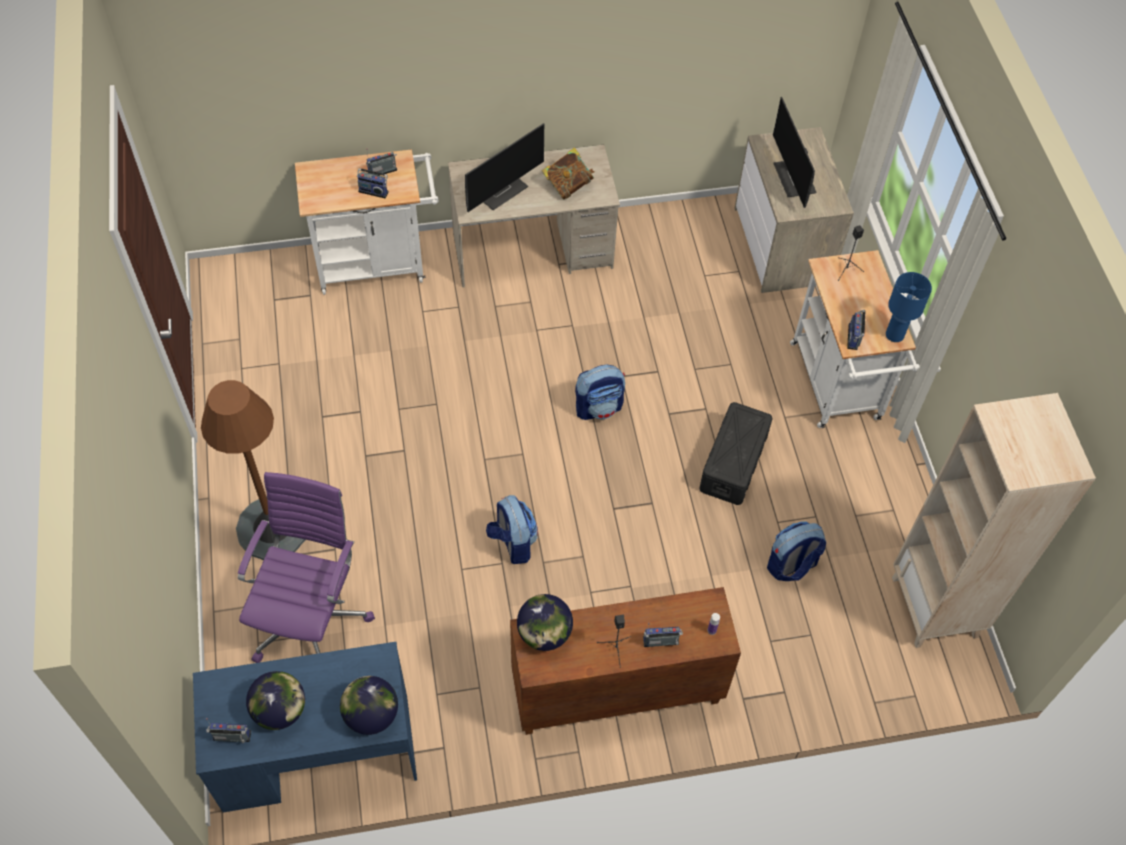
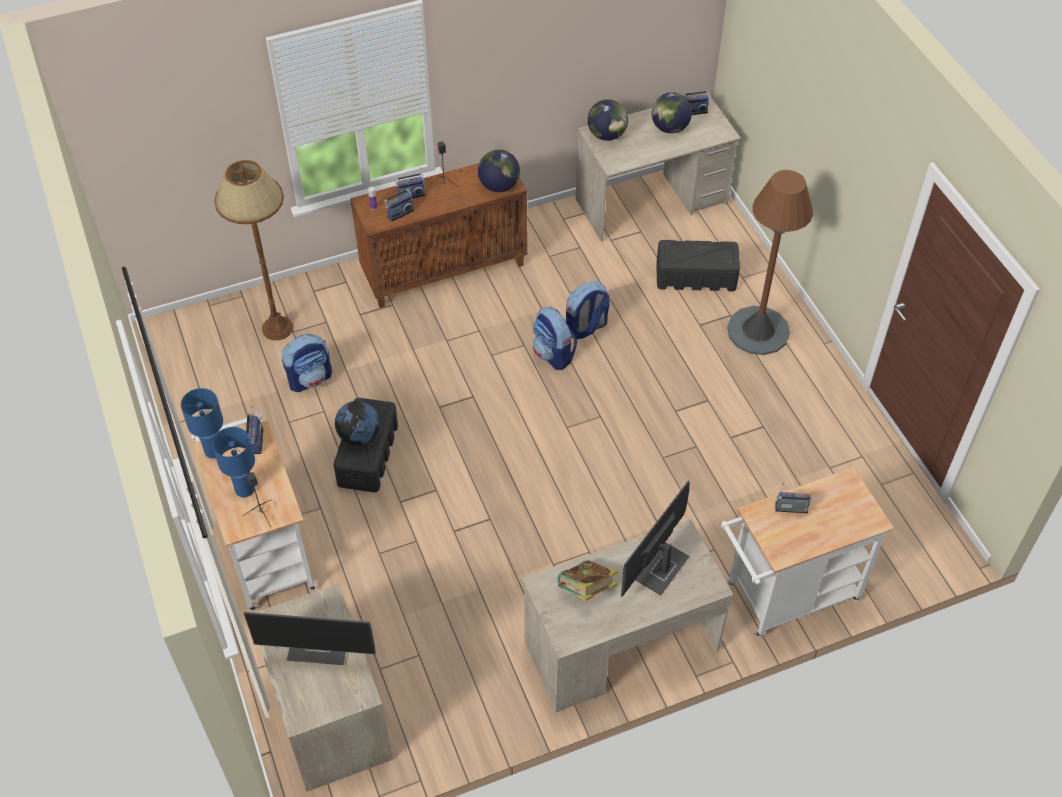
camera: 170 degrees right, 5 degrees down
(311, 618) = (695, 276): purple office chair -> black storage box
(317, 752) = (651, 202): blue desk -> beige desk
(383, 172) = (792, 534): radio -> radio (399, 213)
(599, 407) = (505, 483): backpack -> backpack (586, 328)
(744, 440) = (359, 436): none -> globe
(795, 179) = (320, 647): monitor -> monitor turned 120 degrees clockwise
(829, 643) = (277, 328): none -> brown floor lamp
(863, 294) = (244, 489): none -> blue table lamp
(935, 607) = (185, 368): beige bookcase -> none

